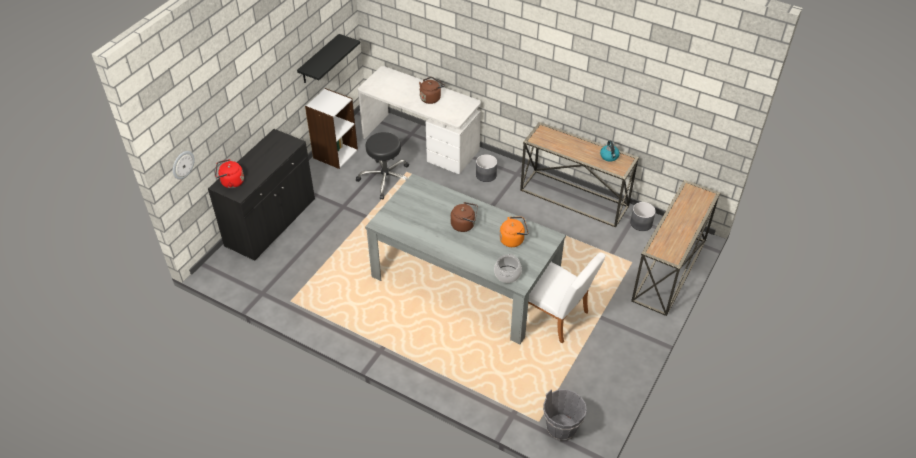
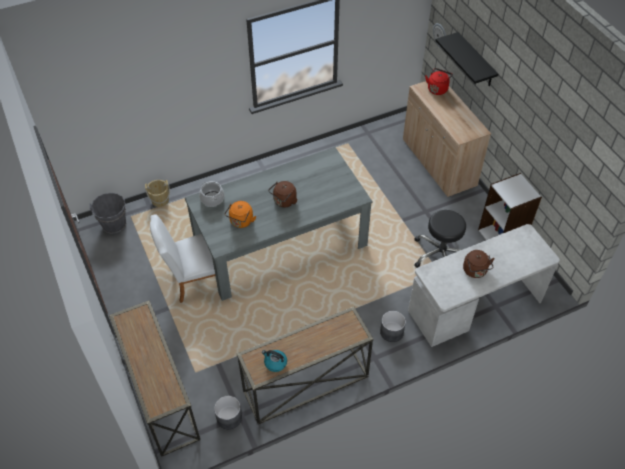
camera: 125 degrees right, 5 degrees up
(271, 223) = (438, 163): black cabinet -> beige cabinet
(319, 60) = (552, 170): black shelf -> black shelf (476, 60)
(497, 410) = (160, 200): none -> beige bucket

